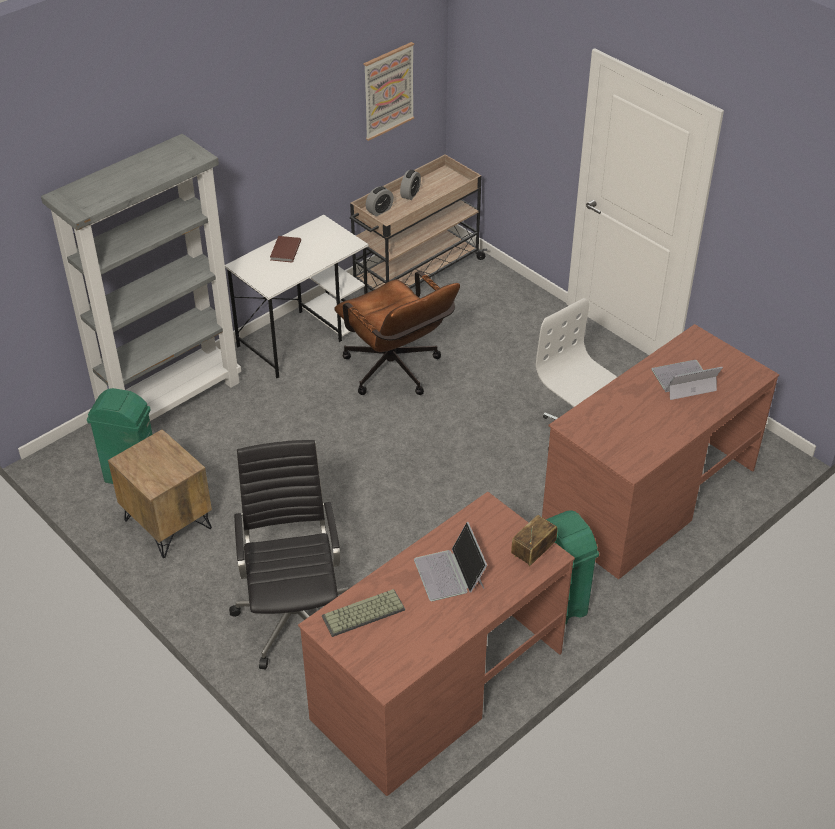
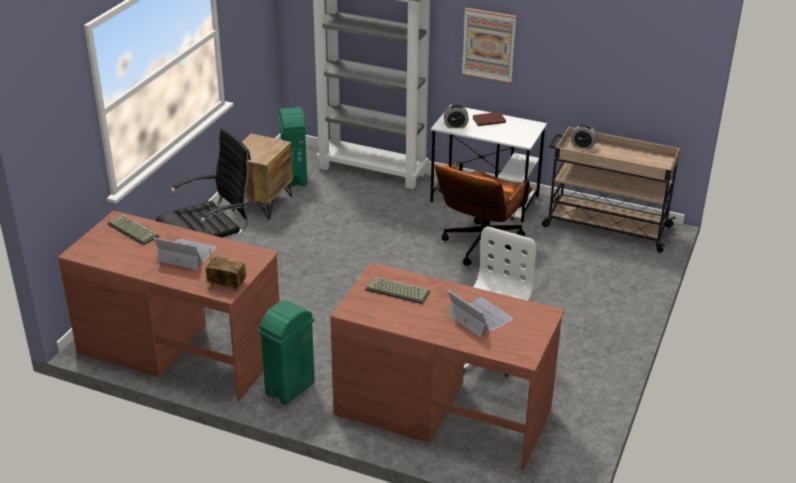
camera: 65 degrees right, 10 degrees down
(388, 91) = (636, 57): picture -> picture (488, 45)
(410, 194) = (619, 153): alarm clock -> alarm clock (455, 126)
(450, 573) = (186, 254): laptop -> laptop turned 60 degrees clockwise
(613, 422) = (396, 291): none -> keyboard

